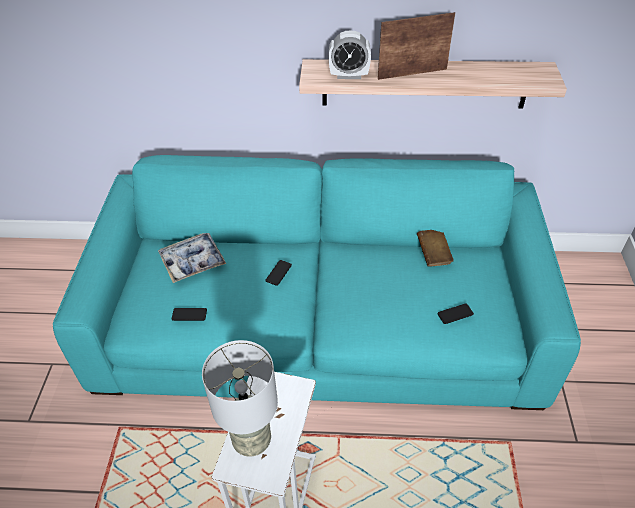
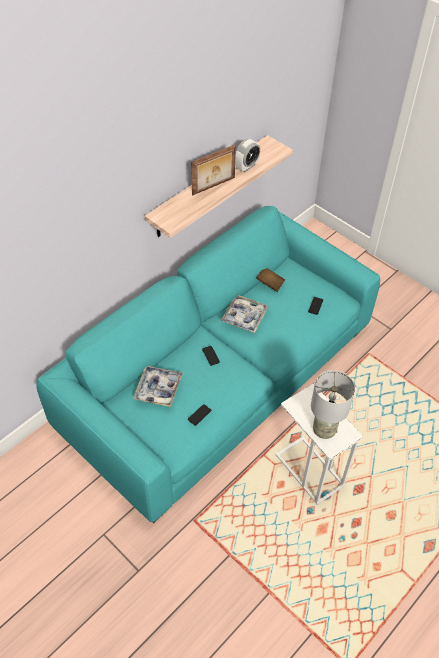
camera: 50 degrees left, 5 degrees up
(349, 75) = (186, 209): alarm clock -> alarm clock (247, 167)
(362, 265) = (244, 317): none -> tray
(412, 73) = (214, 186): picture frame -> picture frame turned 150 degrees counterclockwise

